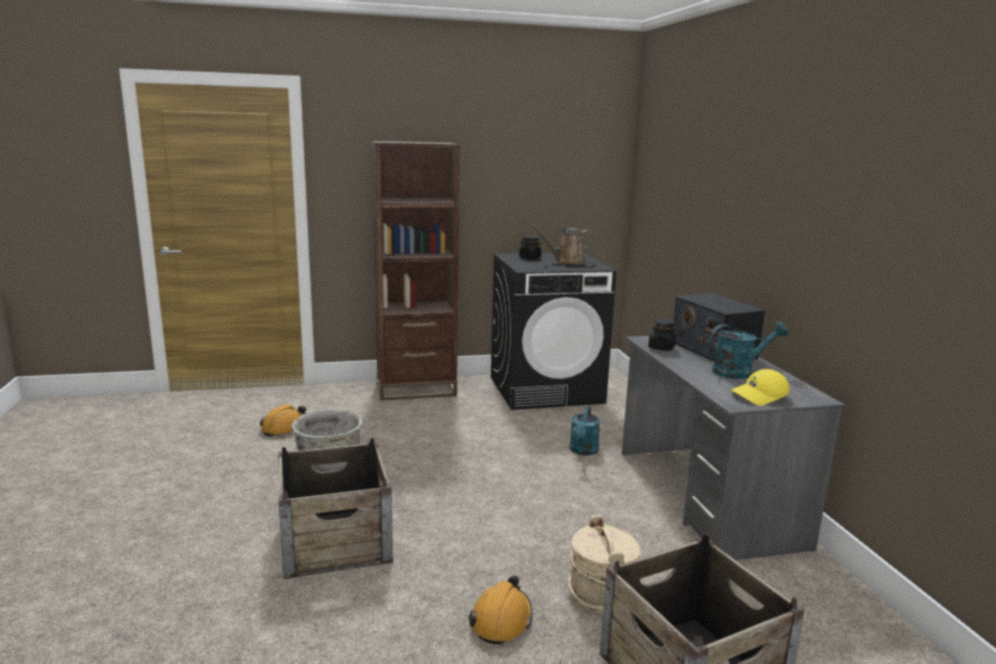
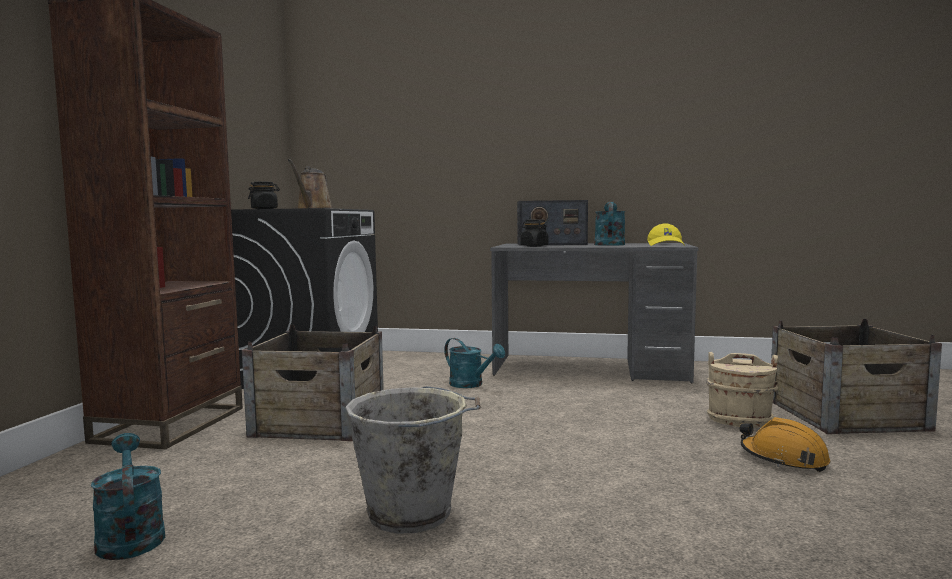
camera: 65 degrees left, 10 degrees down
(285, 428) = (130, 536): orange hard hat -> turquoise watering can
(335, 540) = (597, 525): crate -> crate (319, 421)

